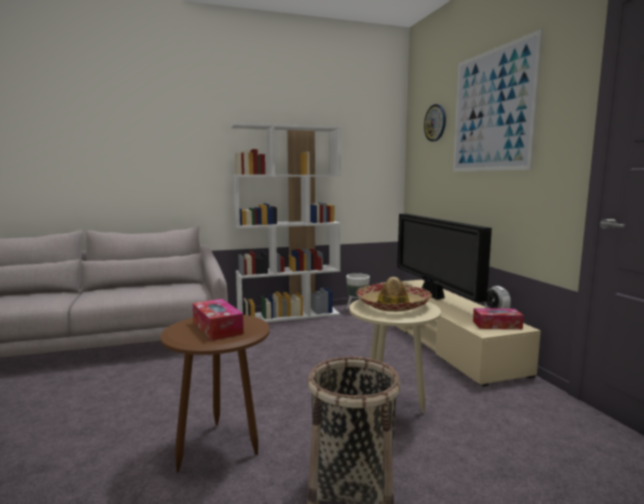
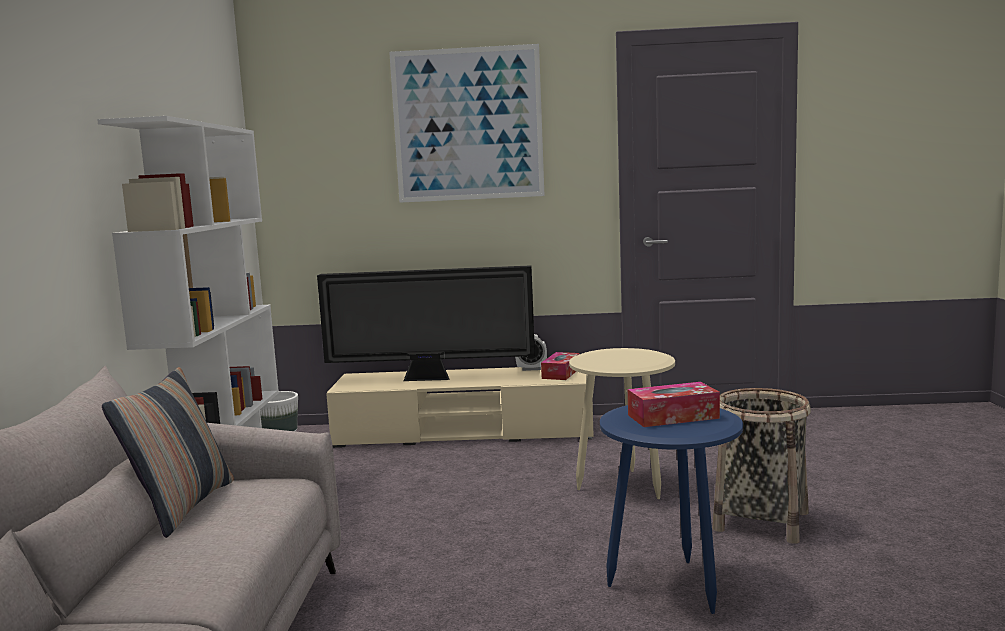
camera: 70 degrees left, 0 degrees up
(169, 284) = (182, 507): none -> pillow
(221, 450) = (671, 583): brown side table -> blue side table
(393, 305) = (620, 357): hat -> none
(435, 123) = (341, 131): wall clock -> none

